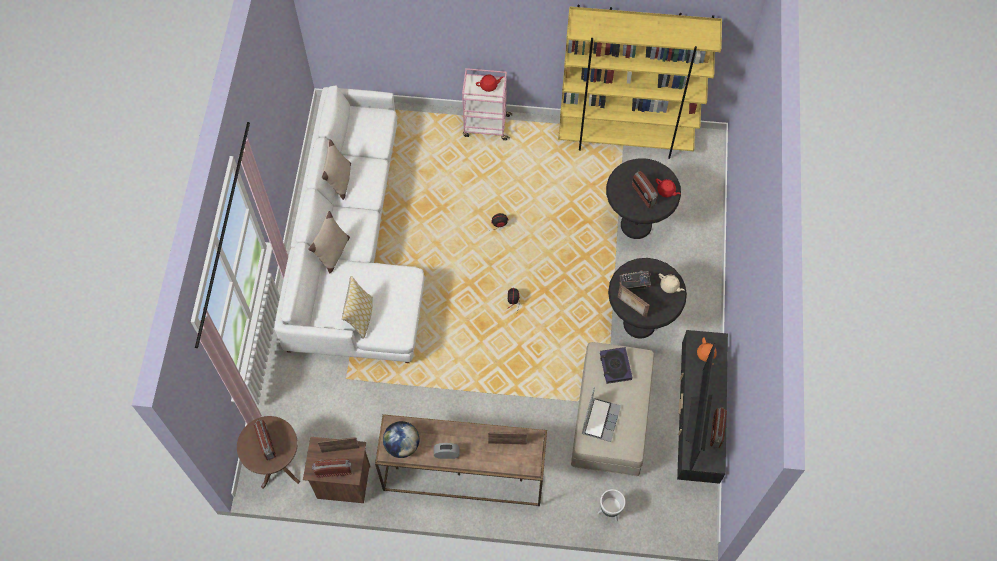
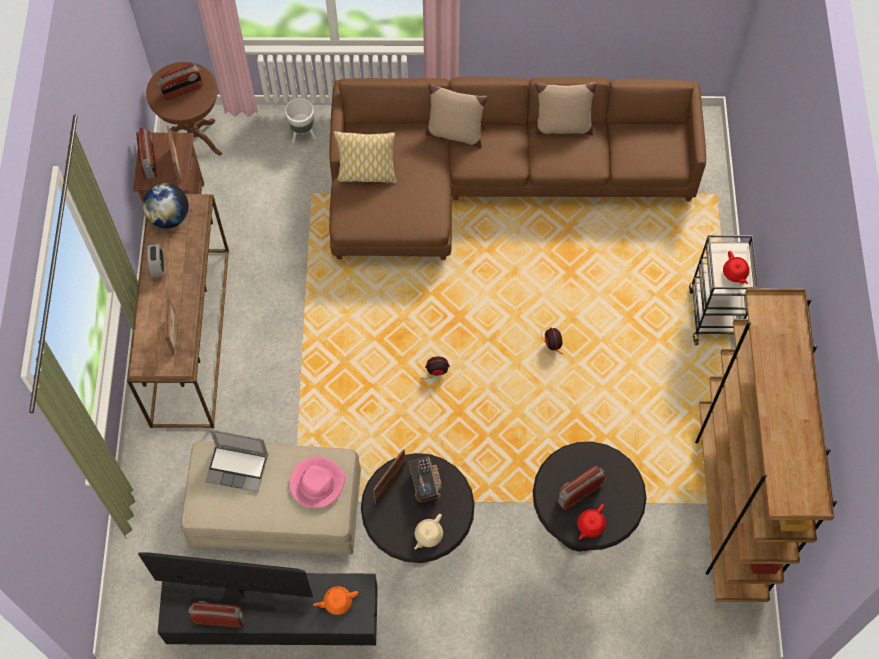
camera: 85 degrees right, 0 degrees up
(353, 249) = (492, 178): white sofa -> brown sofa
(485, 126) = (713, 314): pink cart -> black cart
(609, 511) = (143, 513): white planter -> white planter (303, 135)
(615, 366) = (317, 483): book -> pink hat
(625, 139) = (729, 507): yellow bookcase -> brown bookcase

